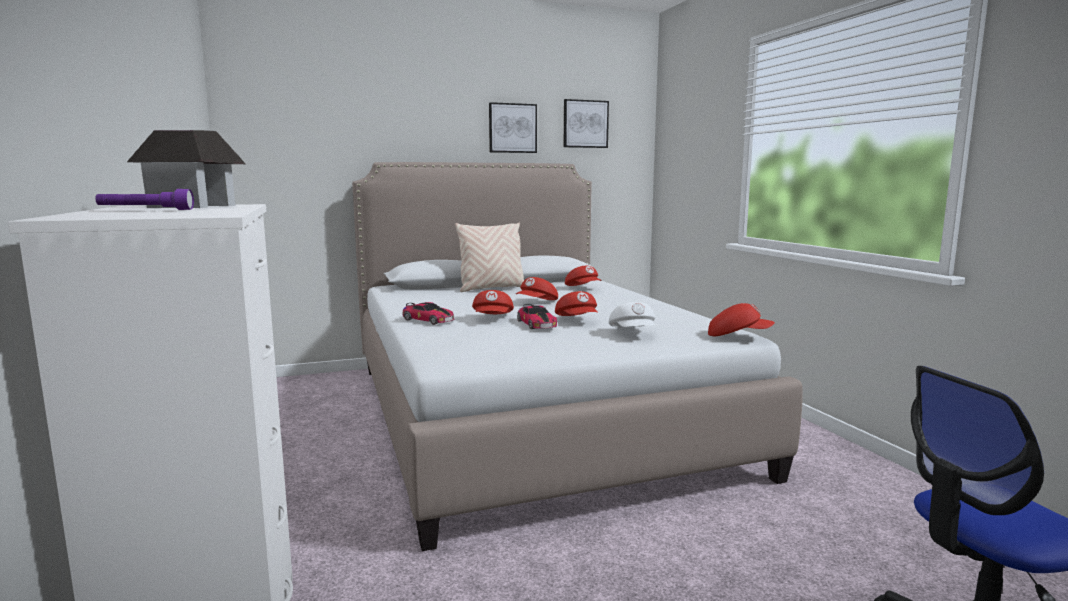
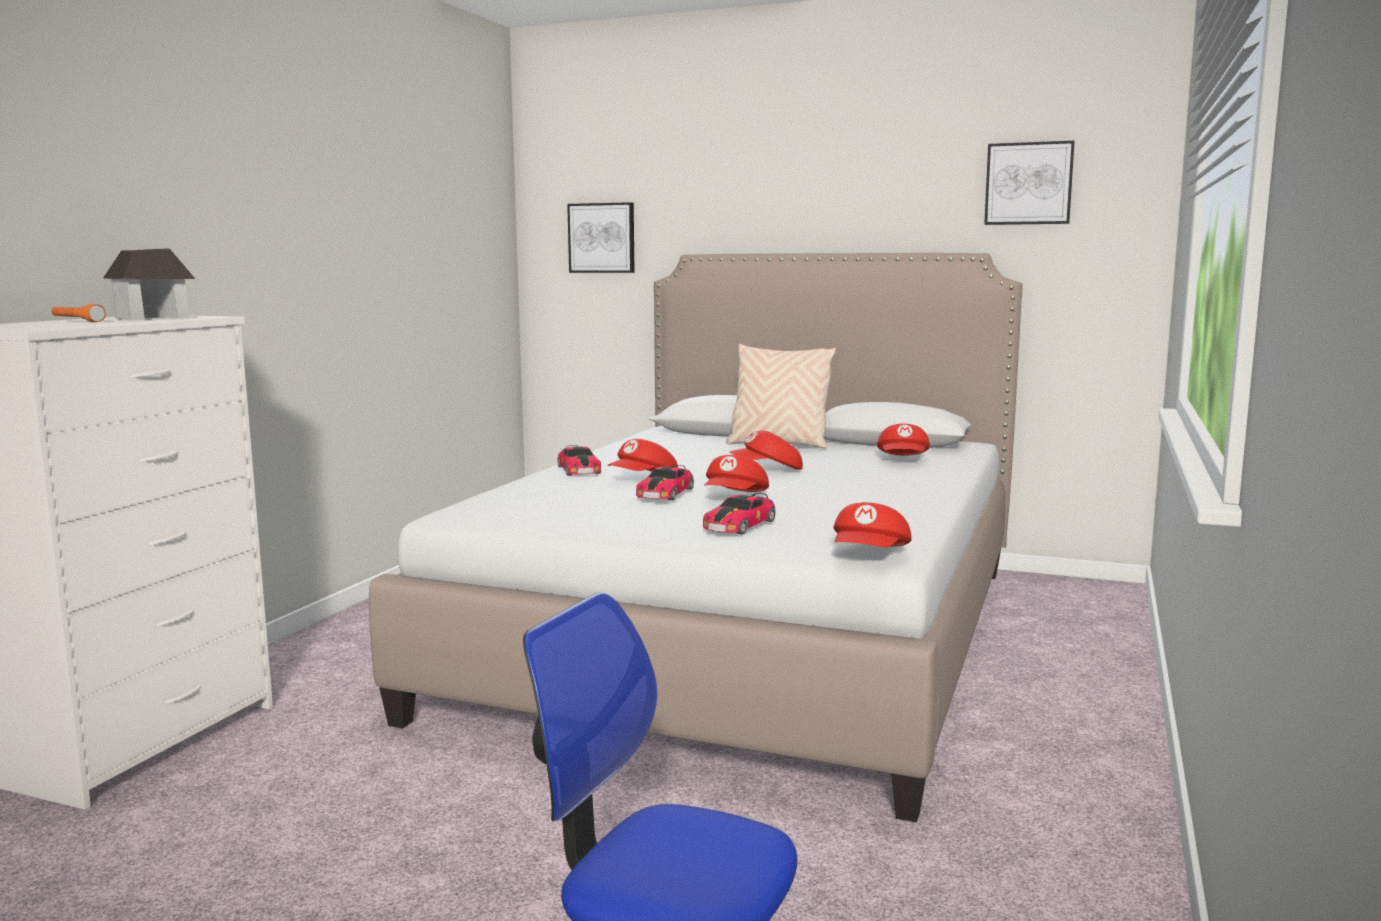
camera: 40 degrees right, 0 degrees up
(145, 210) = (77, 321): purple flashlight -> orange flashlight
(512, 128) = (896, 197): picture -> picture (602, 238)
(633, 333) = (740, 525): white cap -> toy car
(738, 336) = (870, 556): red cap -> red cap turned 60 degrees clockwise

